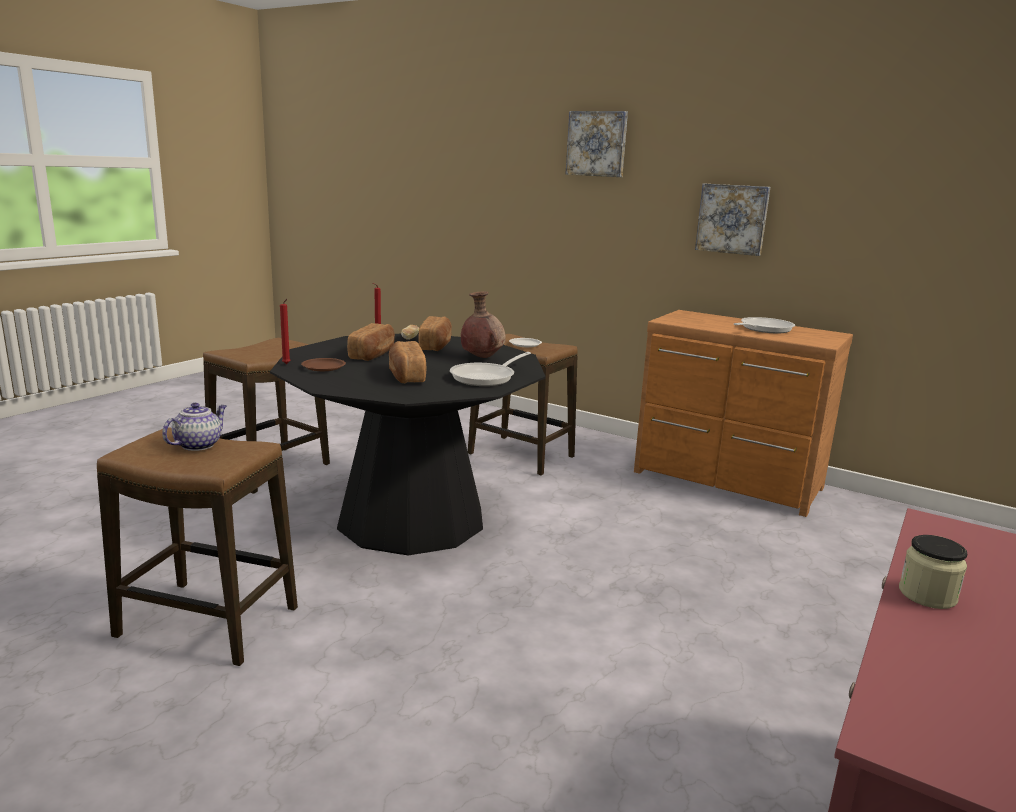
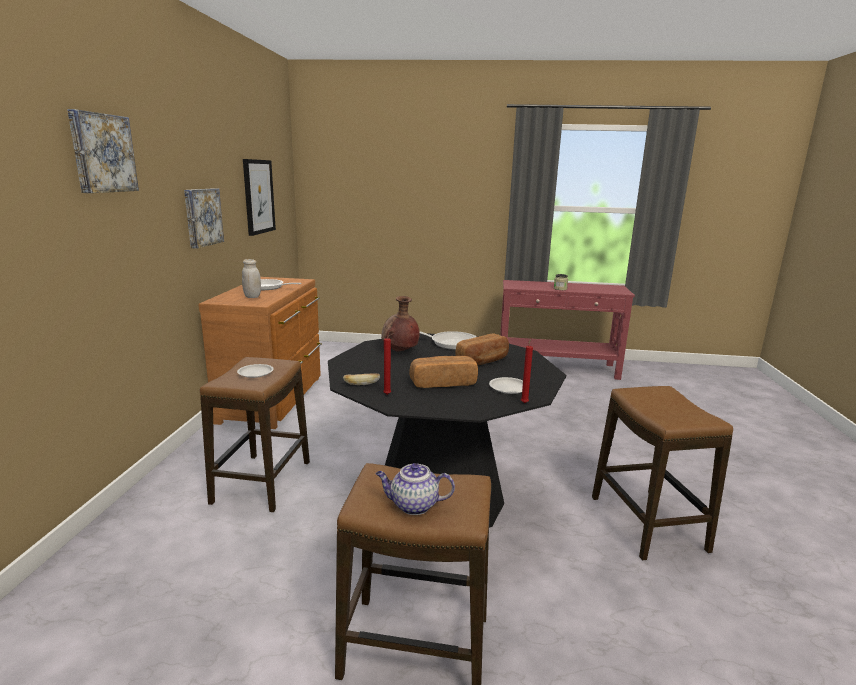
camera: 115 degrees left, 0 degrees up
(198, 445) = (660, 407): teapot -> teapot (413, 505)
(323, 367) = (508, 388): brown plate -> white plate
(436, 345) = (377, 370): bread -> none
(705, 321) = (252, 296): none -> white jar
(918, 212) = (258, 196): none -> picture

